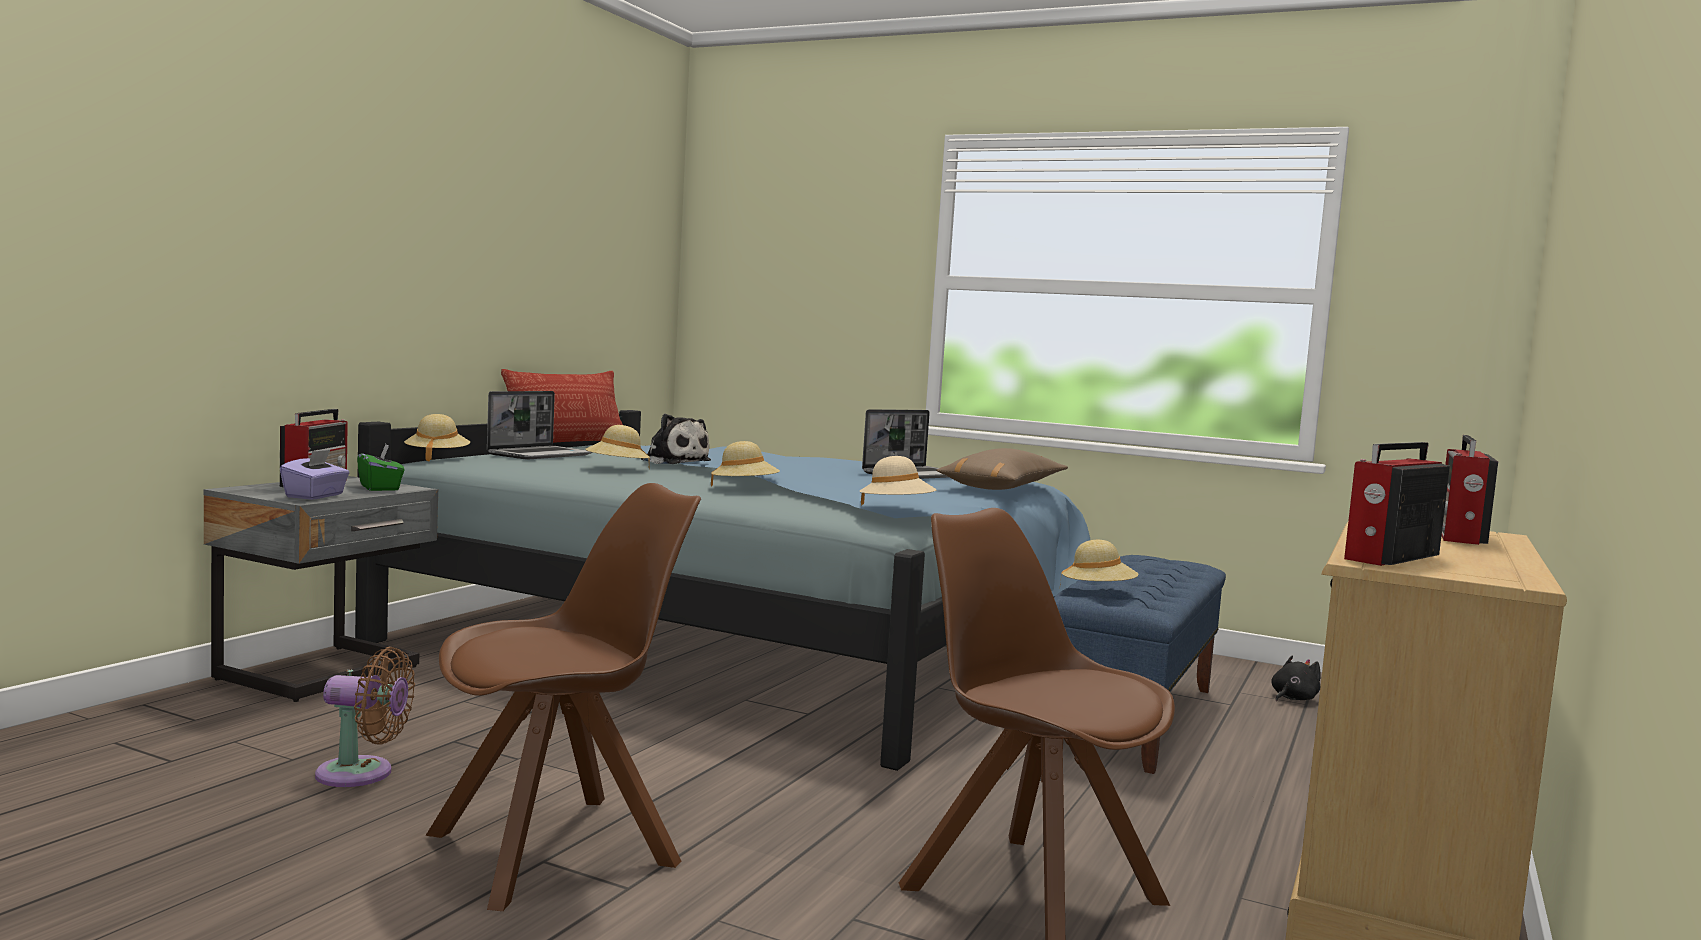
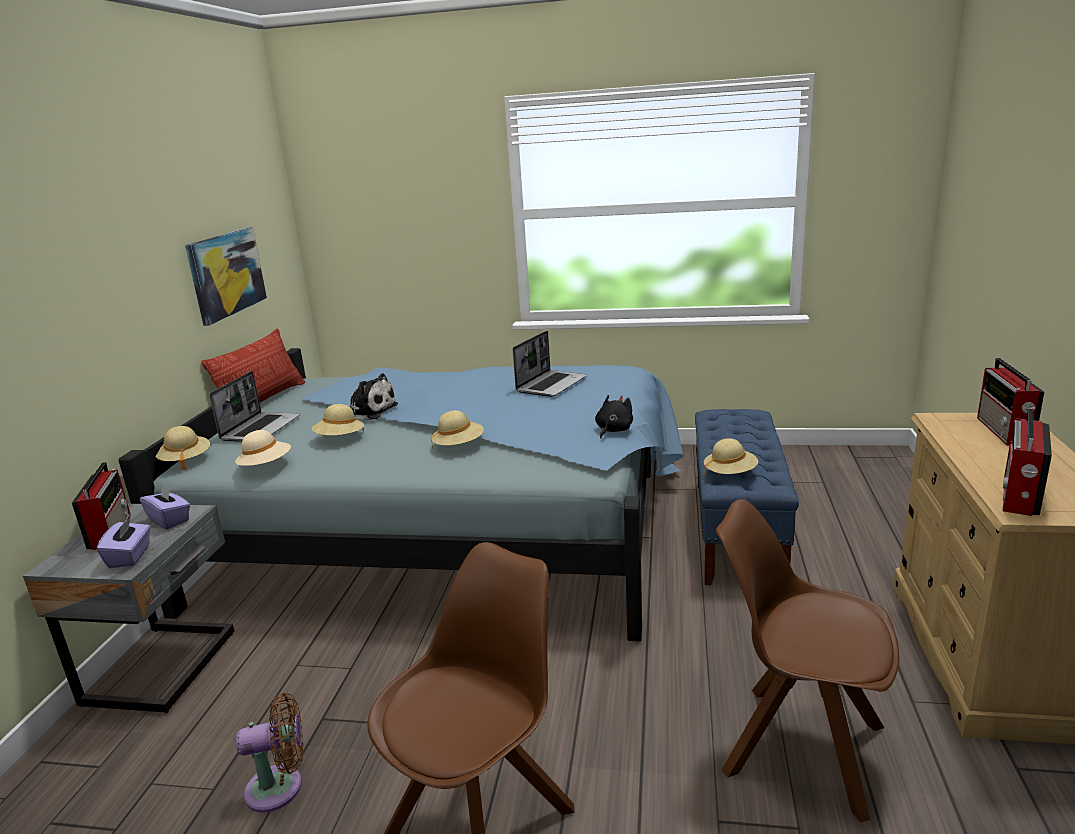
camera: 15 degrees left, 15 degrees up
(380, 488) = (170, 520): green tissue box -> purple tissue box
(565, 287) = (226, 274): none -> picture
(896, 510) = (597, 457): beige hat -> beige hat (266, 466)
(1002, 488) = (622, 388): brown pillow -> none
(1292, 698) = (812, 478): black plush toy -> black plush toy (613, 430)

